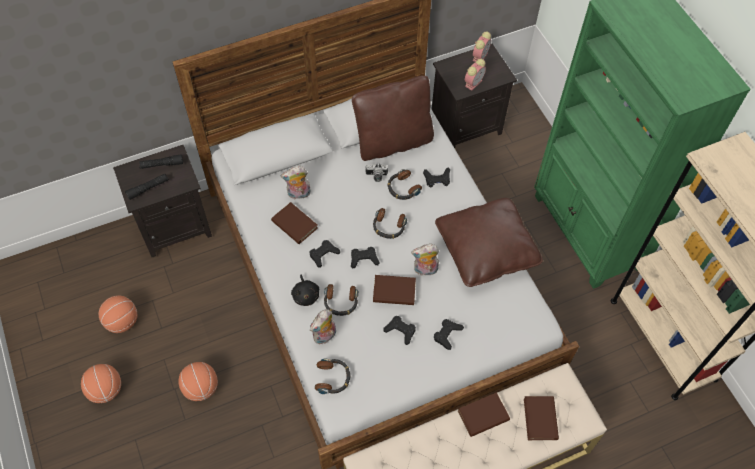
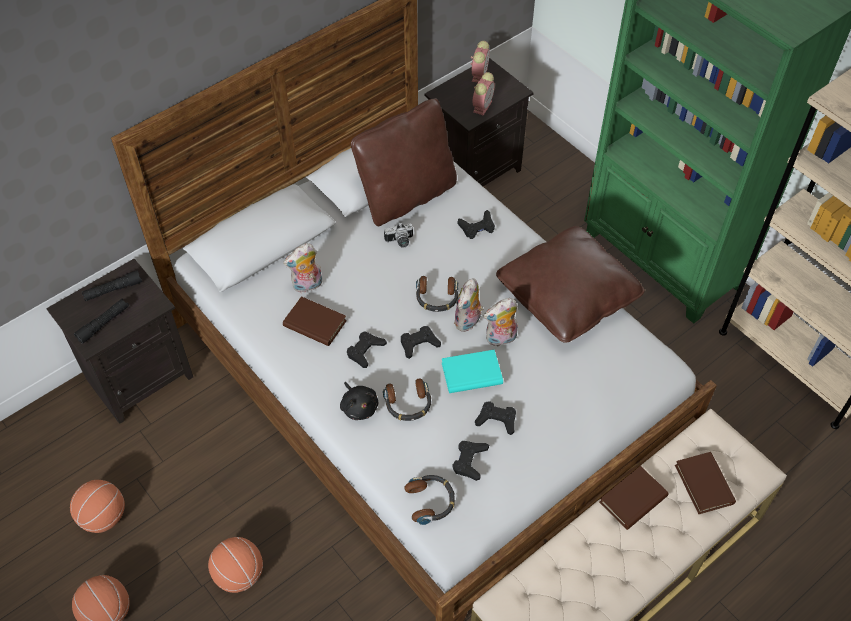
camera: 15 degrees left, 5 degrees down
(325, 336) = (402, 452): plush toy -> plush toy (468, 322)
(394, 291) = (471, 374): brown book -> turquoise book
(402, 188) = (438, 248): headphones -> none
(447, 334) = (557, 409): black game controller -> black game controller (469, 461)

